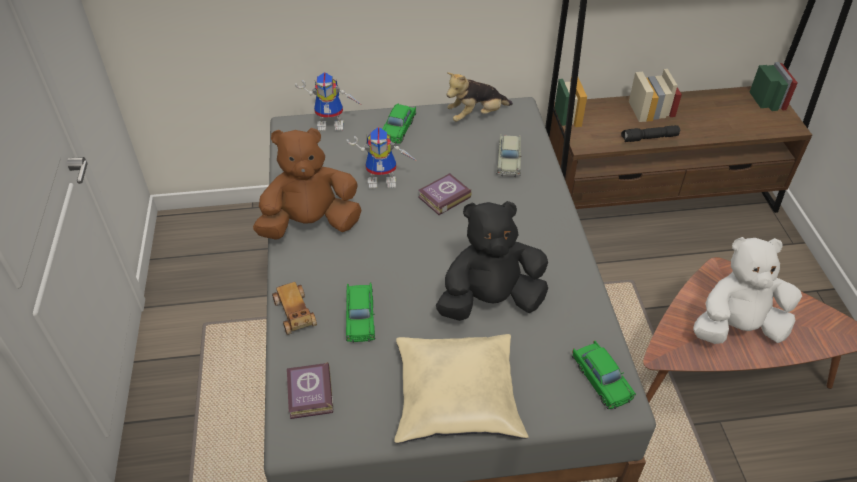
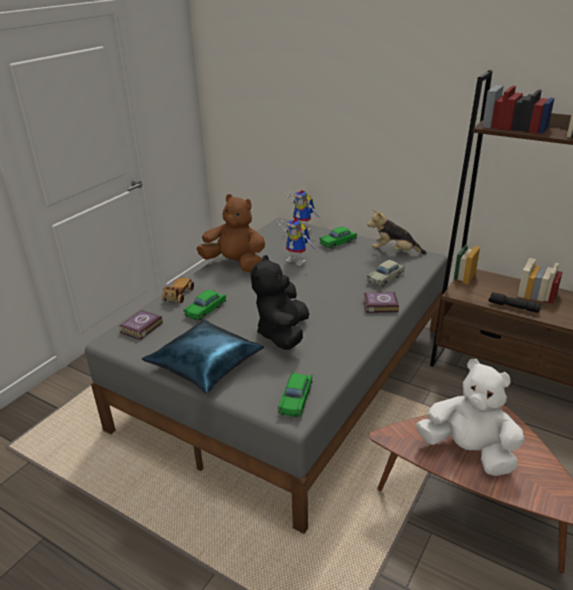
camera: 40 degrees right, 15 degrees down
(443, 197) = (321, 279): book -> book (379, 305)
(457, 396) = (206, 364): beige pillow -> blue pillow
(490, 301) = (283, 334): black plush toy -> black plush toy turned 105 degrees counterclockwise

